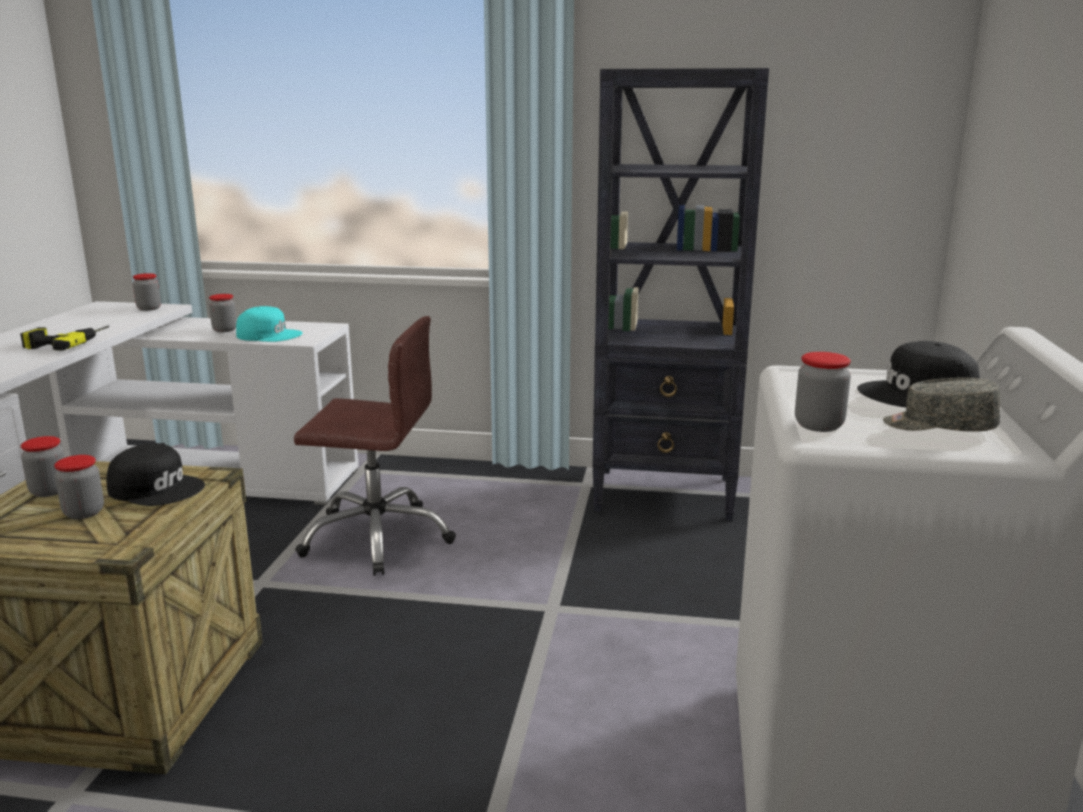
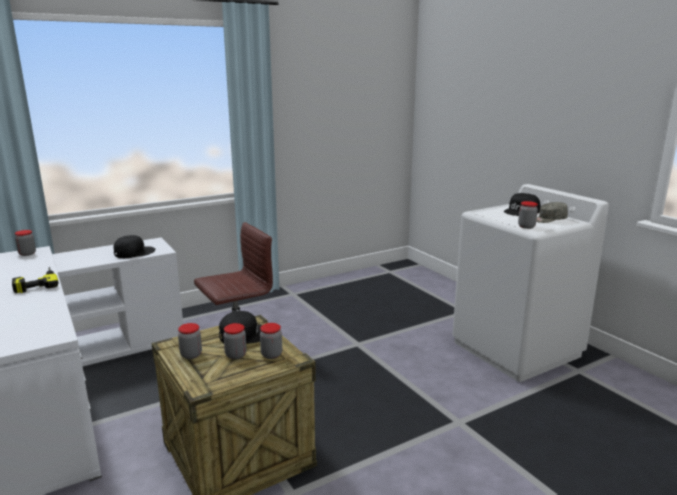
camera: 40 degrees left, 0 degrees up
(225, 330) = (97, 256): jar -> jar (271, 355)
(269, 335) = (134, 252): turquoise cap -> black cap
(665, 494) = (330, 288): black bookcase -> none

